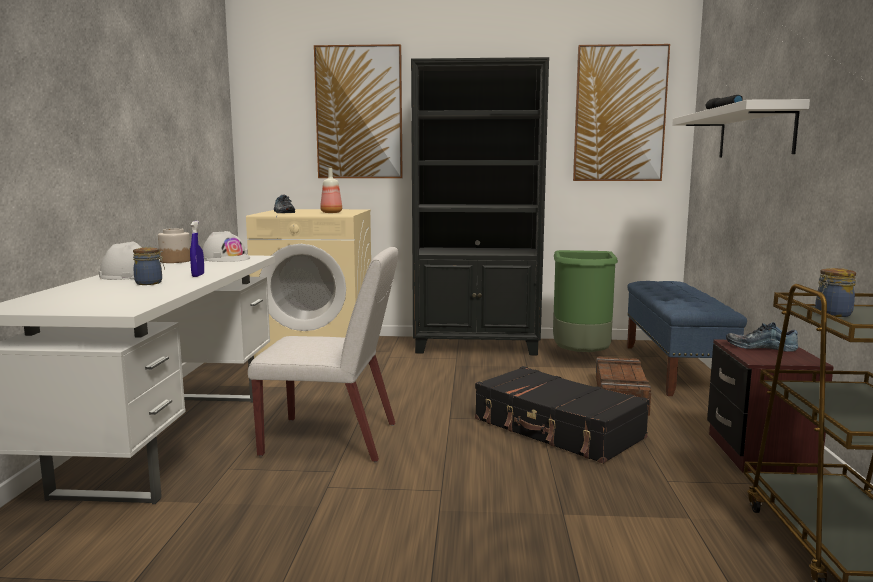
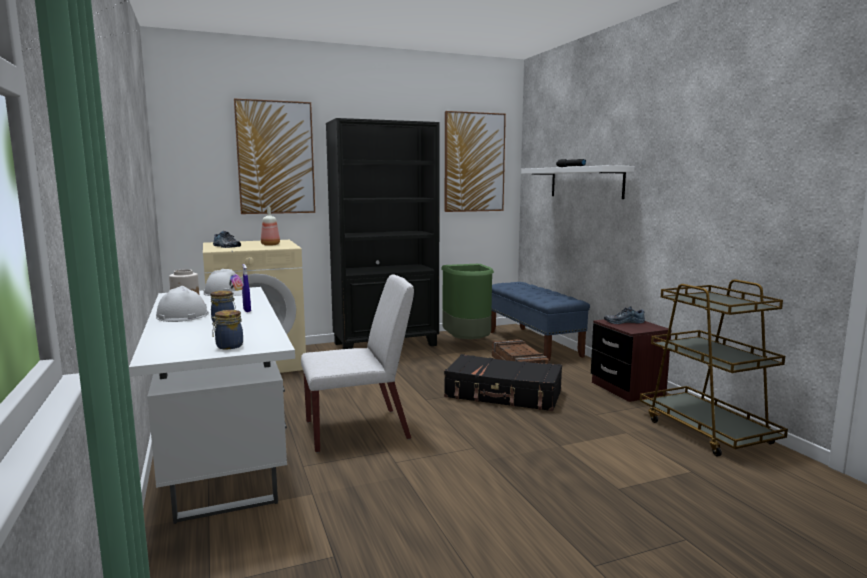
camera: 25 degrees left, 0 degrees up
(831, 314) = (696, 299): jar -> jar (228, 346)

